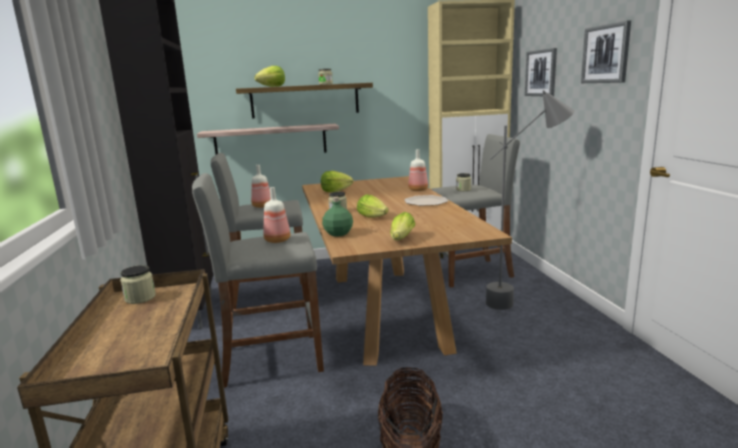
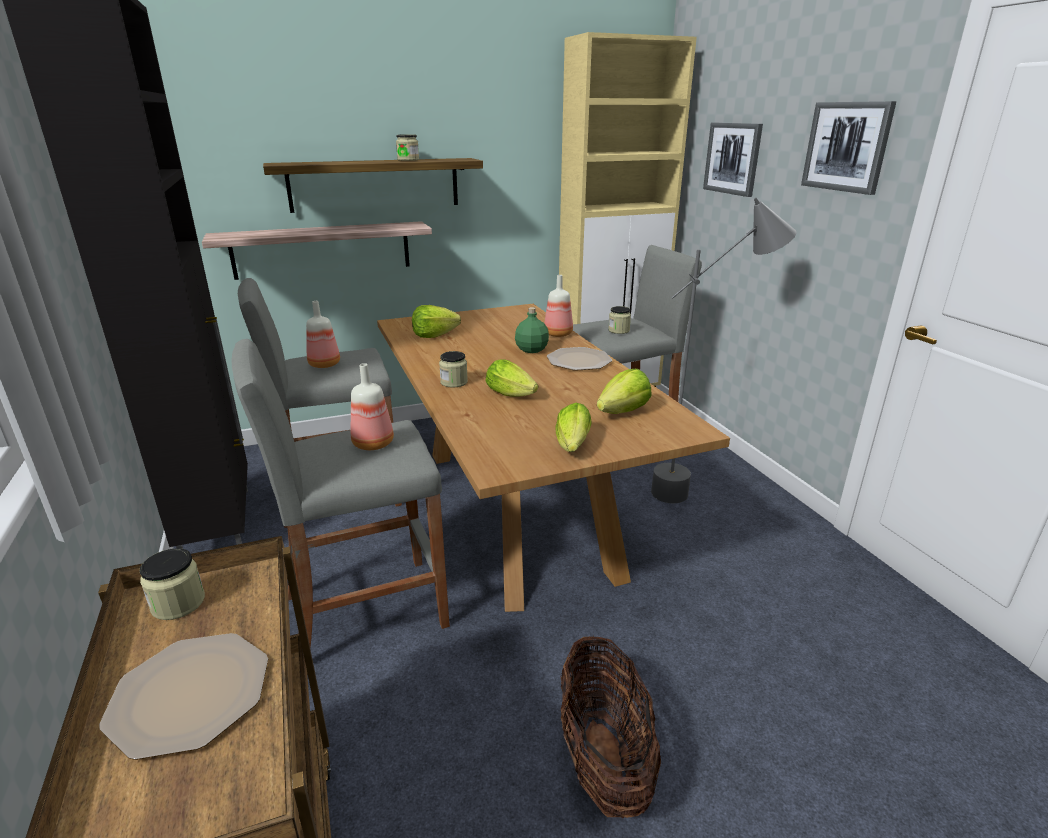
camera: 10 degrees left, 10 degrees up
(133, 331) = (188, 694): none -> plate
(272, 86) = (323, 162): lettuce -> lettuce (623, 412)
(338, 233) = (470, 433): green bottle -> green bottle (531, 349)

